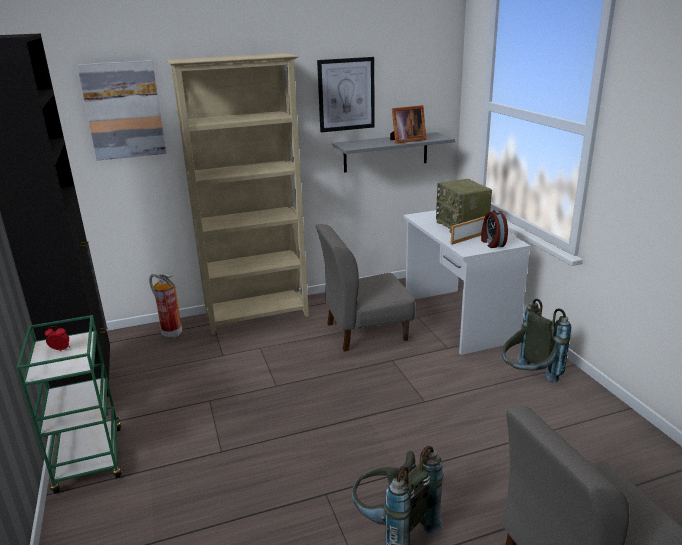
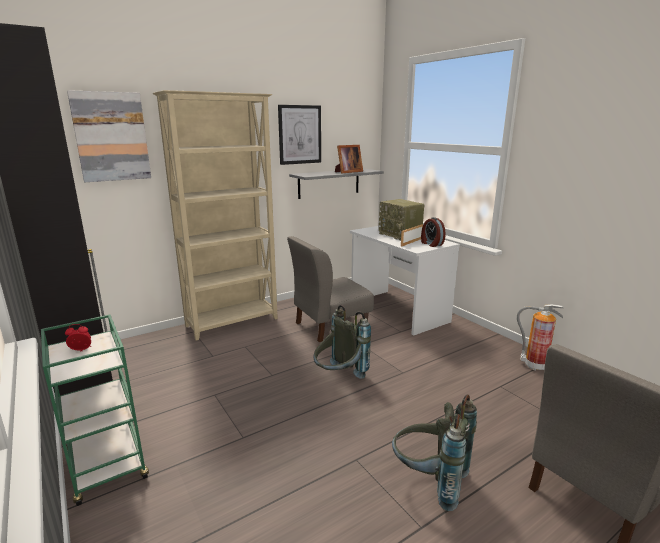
camera: 15 degrees left, 5 degrees down
(171, 333) = (156, 343): fire extinguisher -> fire extinguisher (534, 366)
(528, 378) = (472, 347): grey backpack -> grey backpack (339, 378)

